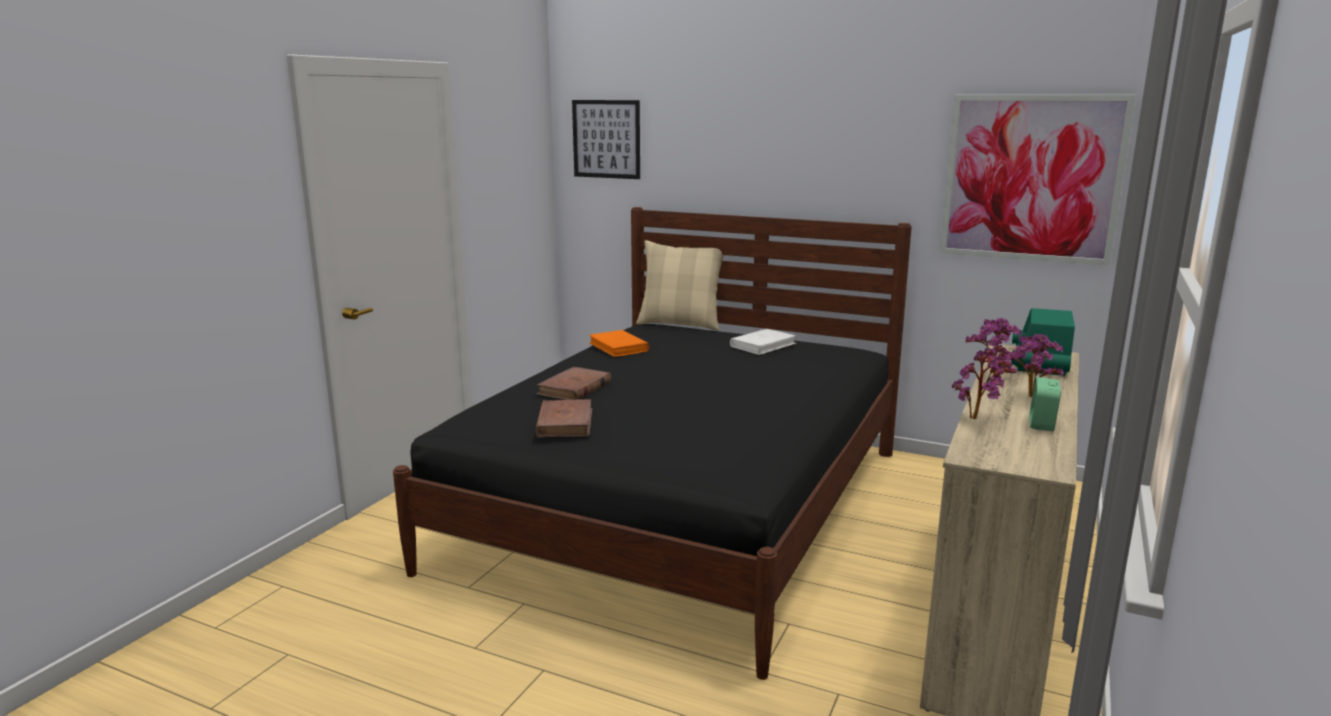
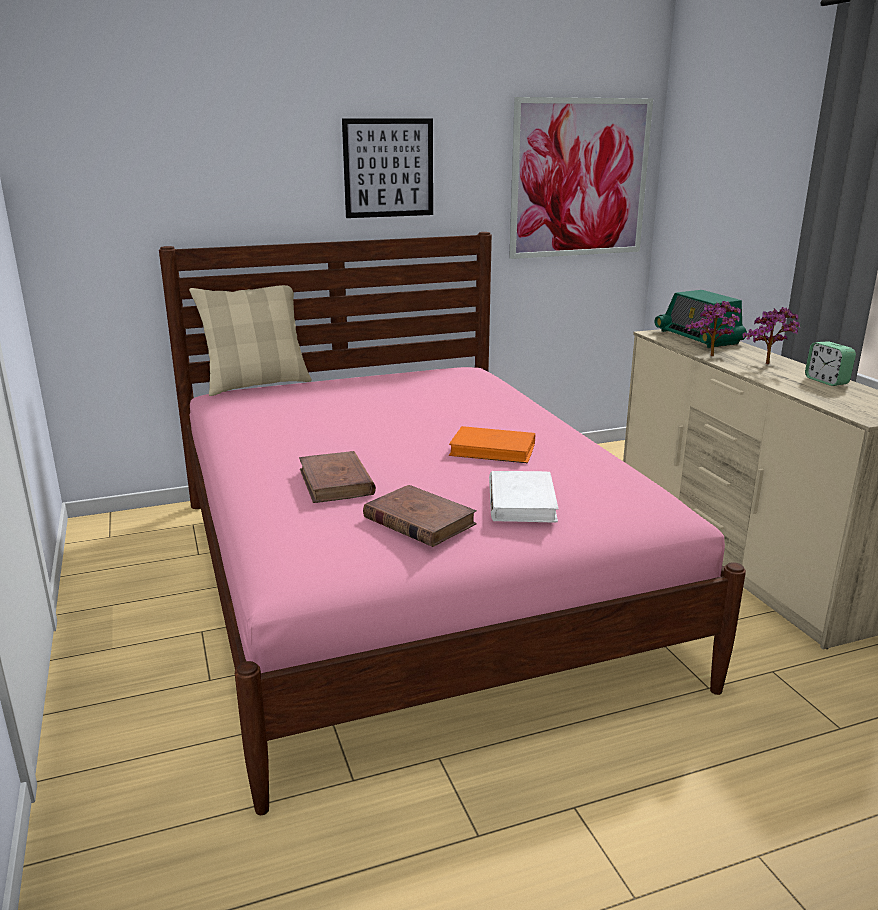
camera: 45 degrees left, 5 degrees up
(606, 139) = (96, 156): picture -> picture (388, 168)
(618, 347) = (265, 424): orange book -> orange book (493, 450)
(682, 506) = (407, 581): black bed -> pink bed
(763, 345) = (396, 384): white book -> white book (522, 501)
(979, 419) = (794, 389): potted plant -> none

